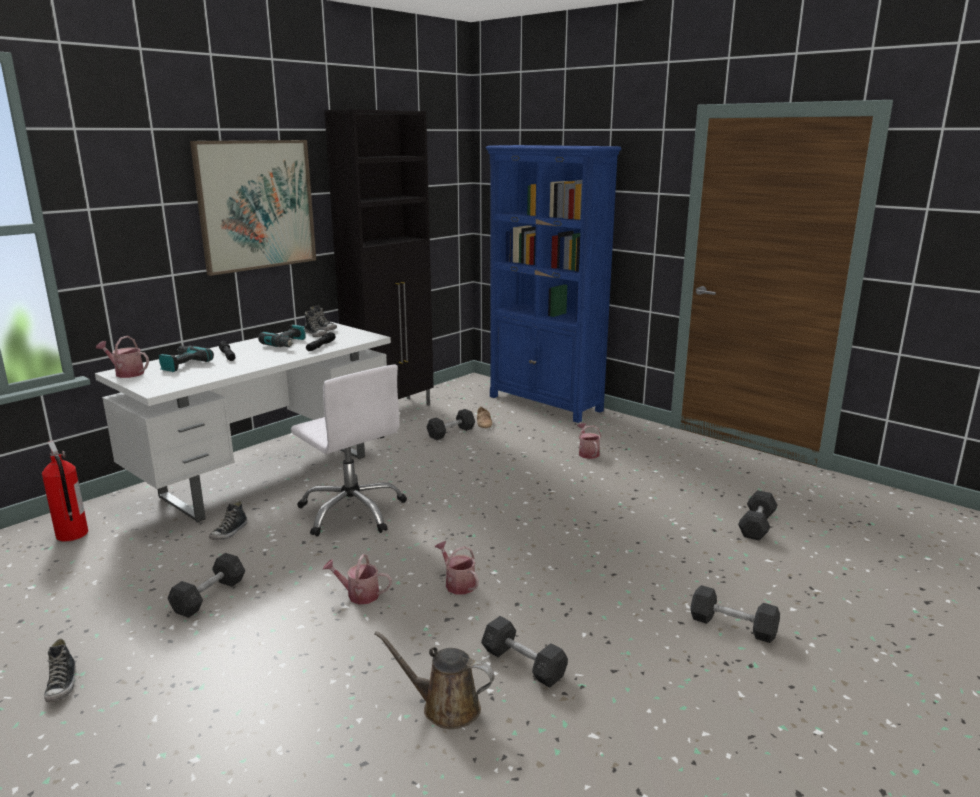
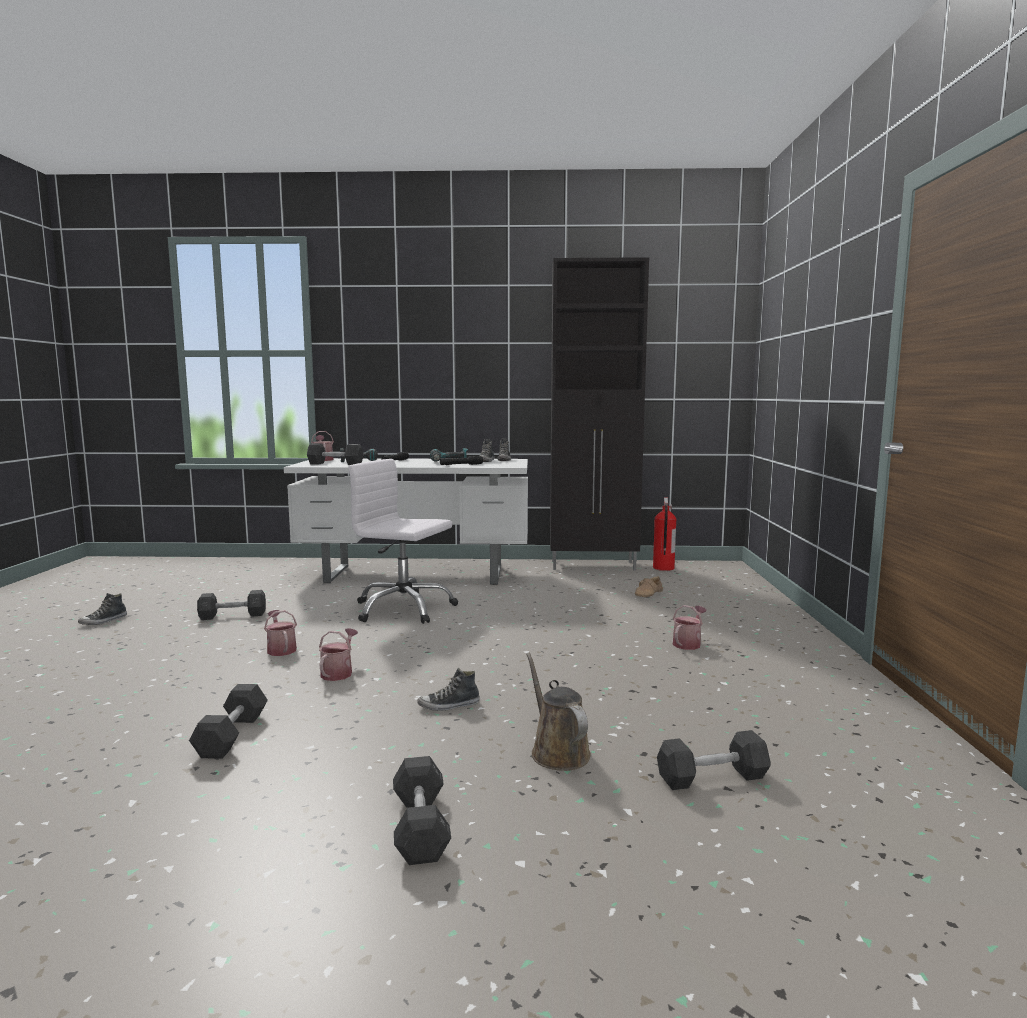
camera: 50 degrees right, 10 degrees down
(71, 535) = (268, 568): fire extinguisher -> fire extinguisher (663, 568)
(229, 532) = (321, 593): shoe -> shoe (449, 706)
(256, 205) = (478, 349): picture -> none
(352, 511) = (403, 609): white office chair -> white office chair turned 105 degrees clockwise
(445, 707) = (142, 725): brown watering can -> brown watering can (557, 751)
(451, 432) = (601, 591): grey dumbbell -> grey dumbbell (335, 464)
(545, 403) = (752, 598): blue bookcase -> none

